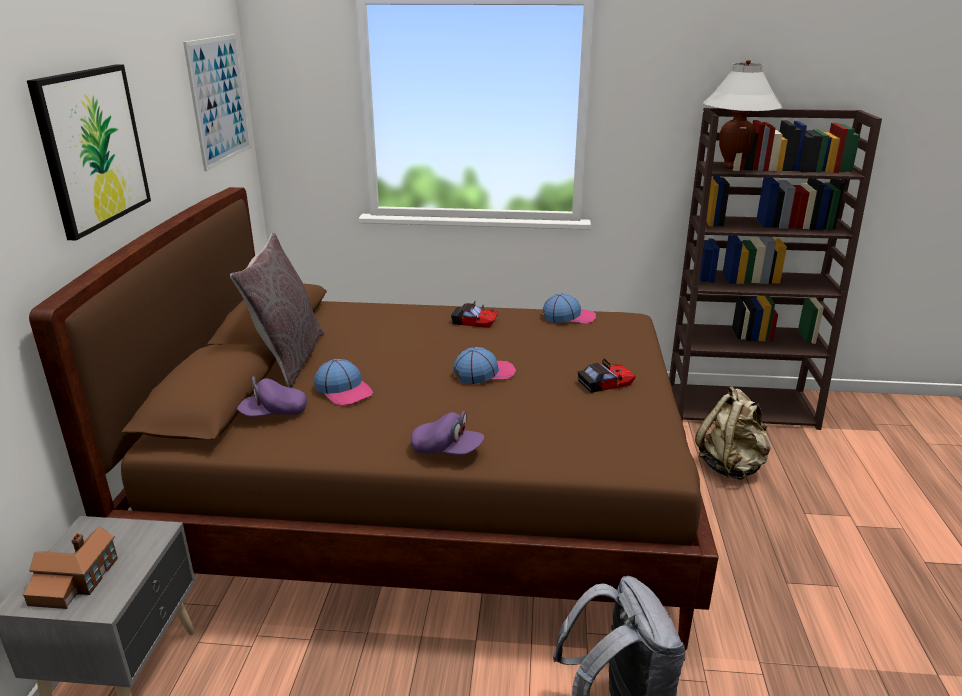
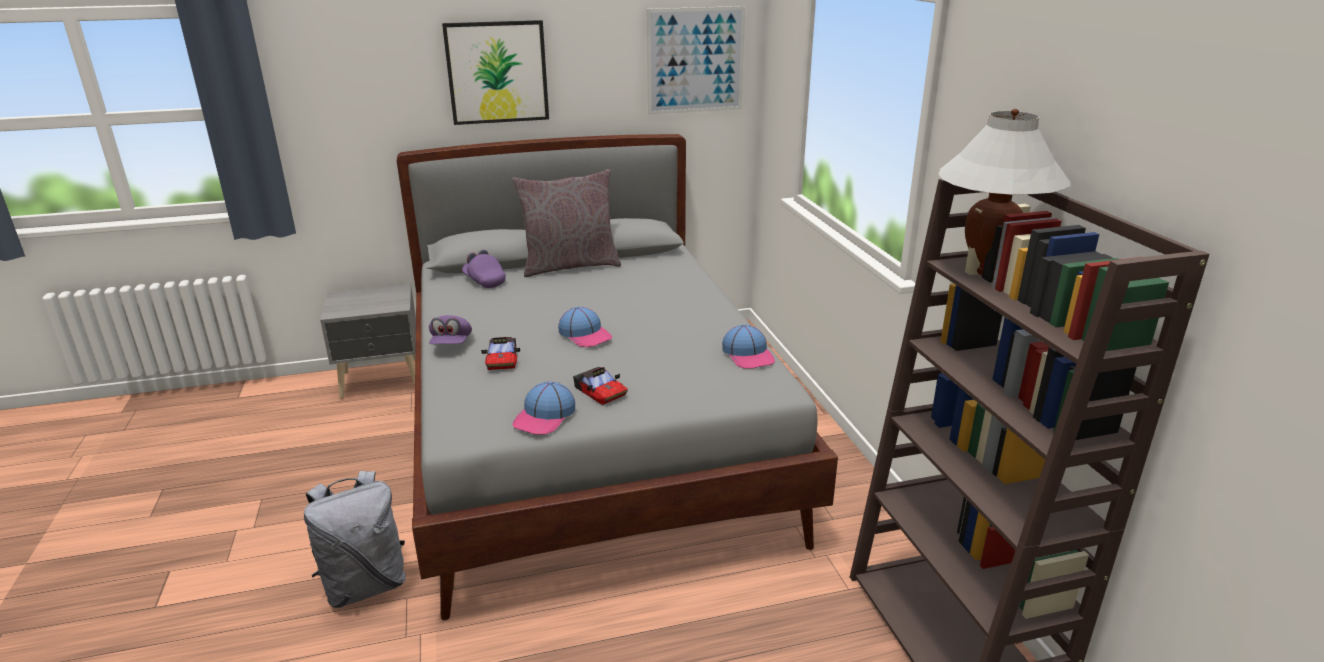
camera: 70 degrees right, 0 degrees up
(75, 581) = (352, 301): toy house -> none
(344, 390) = (528, 293): cap -> cap (545, 417)
(430, 502) = (591, 438): brown bed -> grey bed
(474, 321) = (694, 314): toy car -> toy car (502, 359)
(731, 466) = (777, 636): beige backpack -> none

